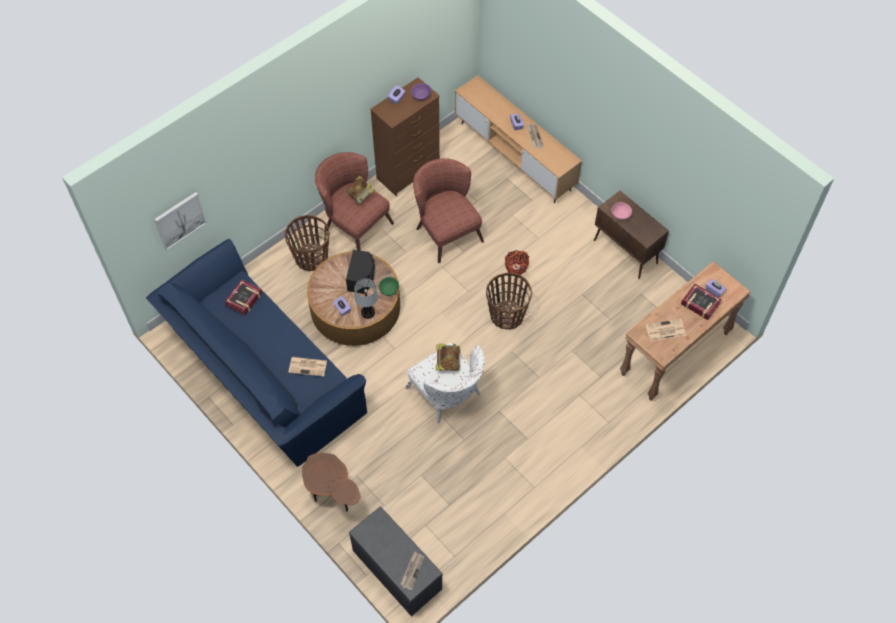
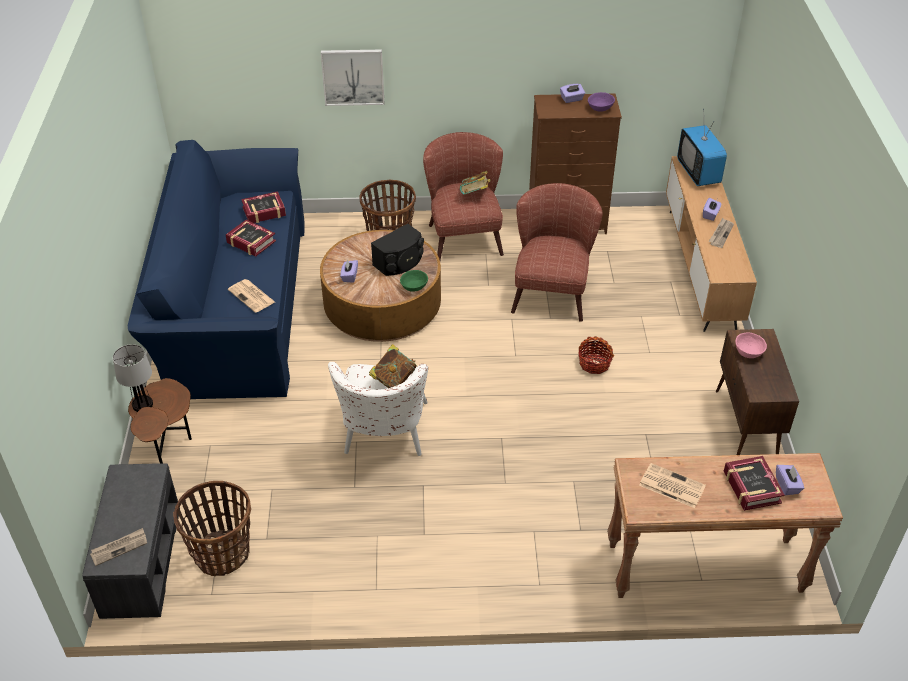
camera: 40 degrees right, 15 degrees down
(180, 220) = (242, 80): picture -> picture (353, 77)
(263, 328) = (251, 242): none -> book
(368, 312) = (370, 293): table lamp -> table lamp (142, 405)
(482, 95) = (698, 173): none -> television
(506, 315) = (533, 401): basket -> basket (222, 553)

